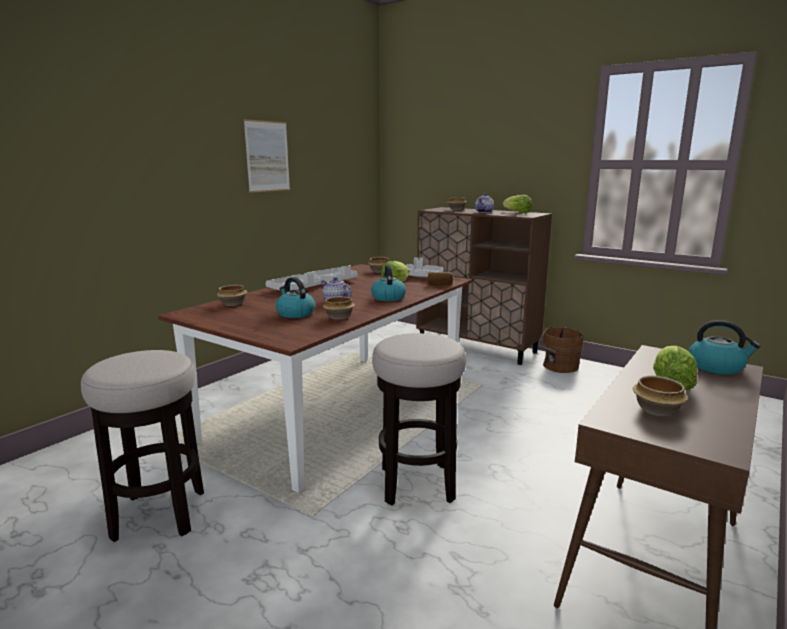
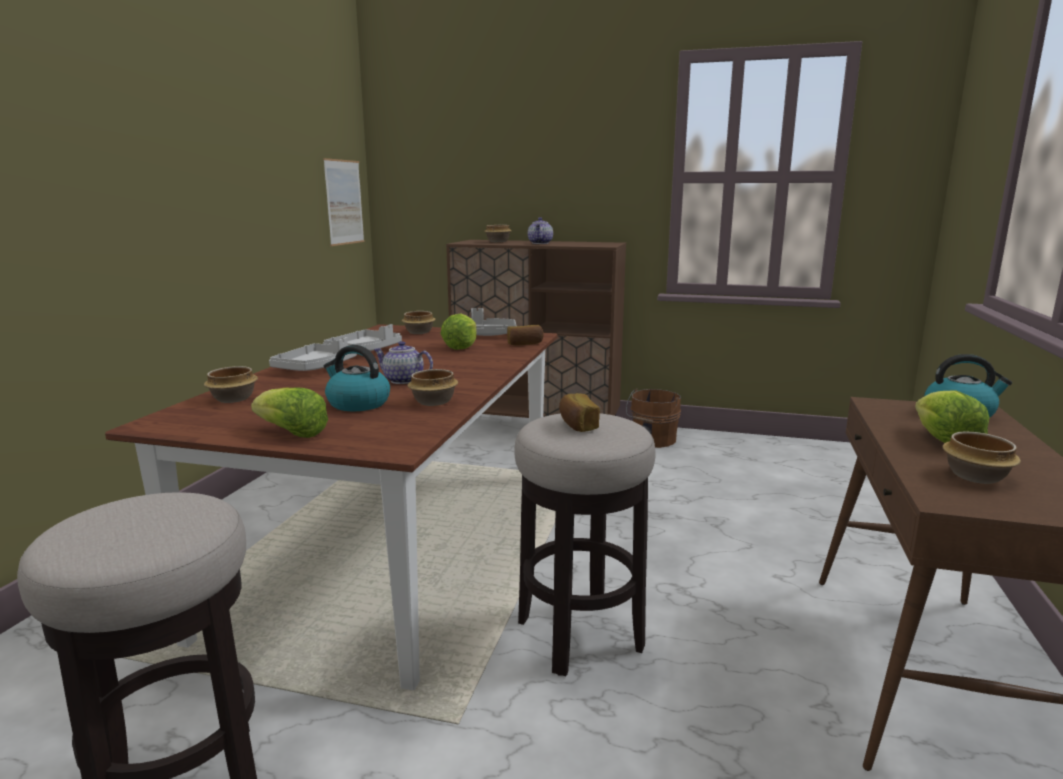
camera: 20 degrees left, 0 degrees up
(267, 156) = (220, 161): picture -> picture (344, 202)
(388, 297) = (474, 367): kettle -> none
(415, 341) = (577, 425): none -> bread
(517, 212) = (584, 243): lettuce -> lettuce (292, 433)

